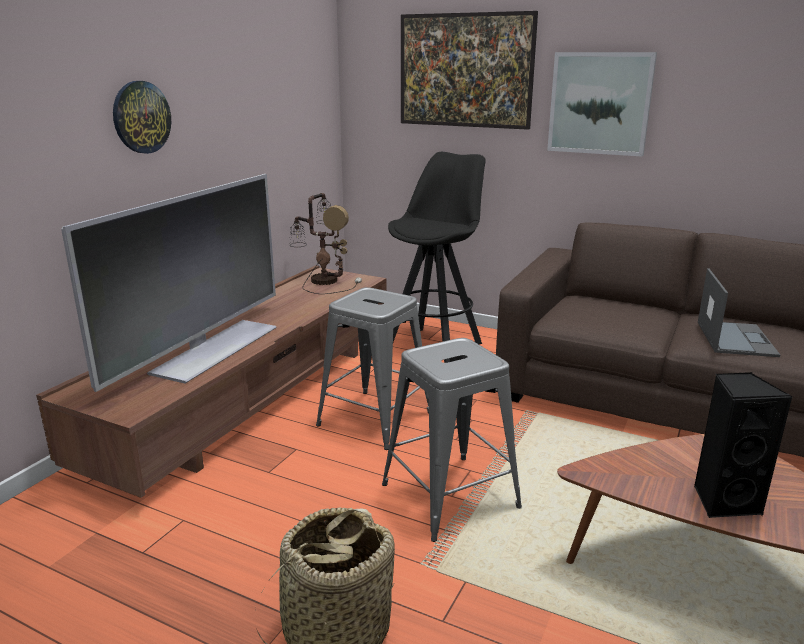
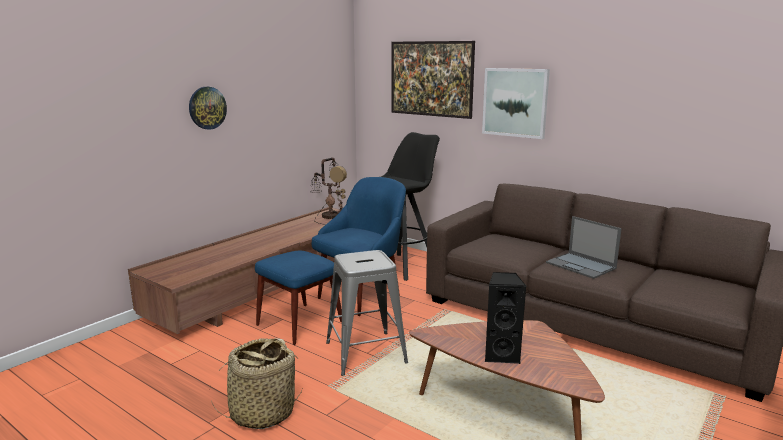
camera: 10 degrees right, 5 degrees down
(213, 349) = (239, 252): television -> none
(374, 419) = (340, 306): grey stool -> blue armchair
(735, 338) = (581, 266): laptop -> laptop turned 120 degrees clockwise

